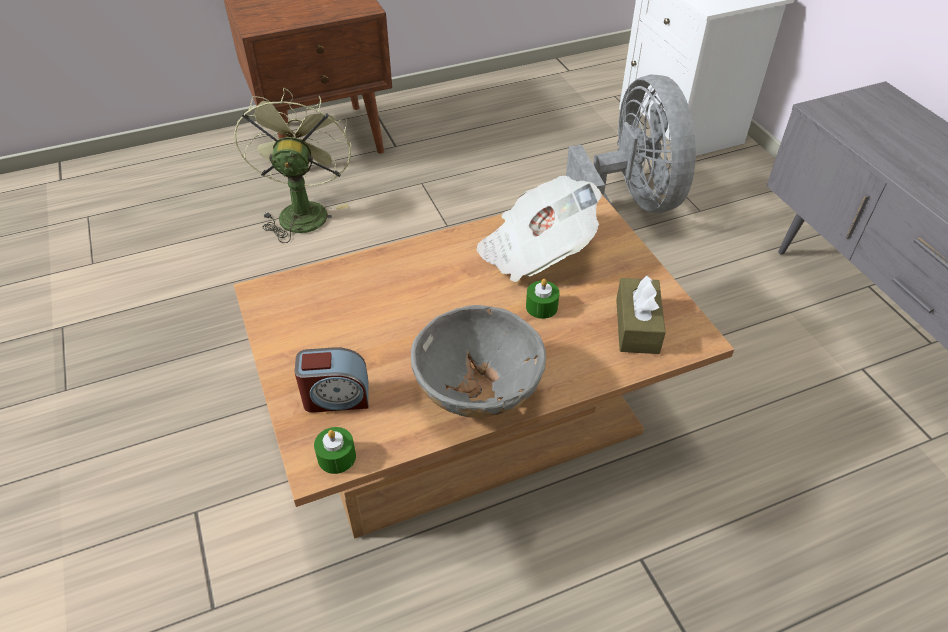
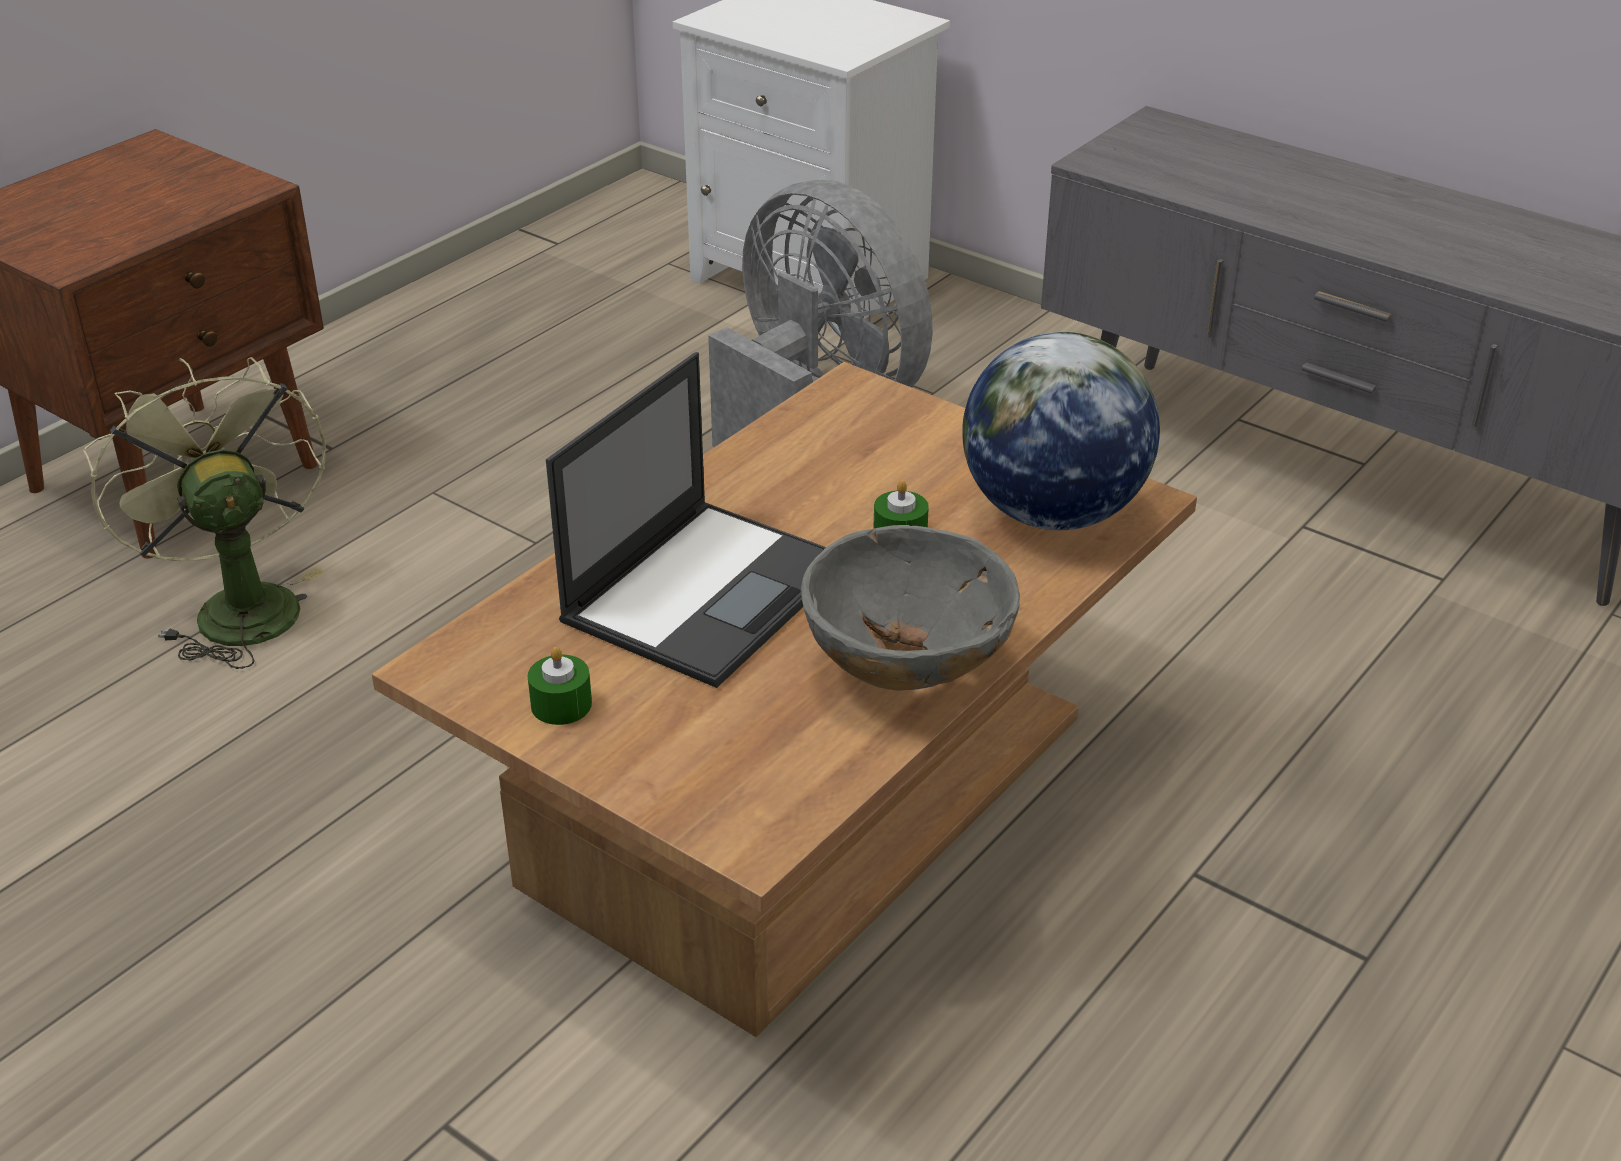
camera: 30 degrees left, 10 degrees down
(336, 397) = (701, 752): alarm clock -> none
(336, 457) = (775, 821): green candle -> green candle (561, 704)
(417, 301) = (707, 590): none -> laptop
(535, 251) = (827, 469): newspaper -> none
(637, 326) = (1051, 513): brown tissue box -> globe

